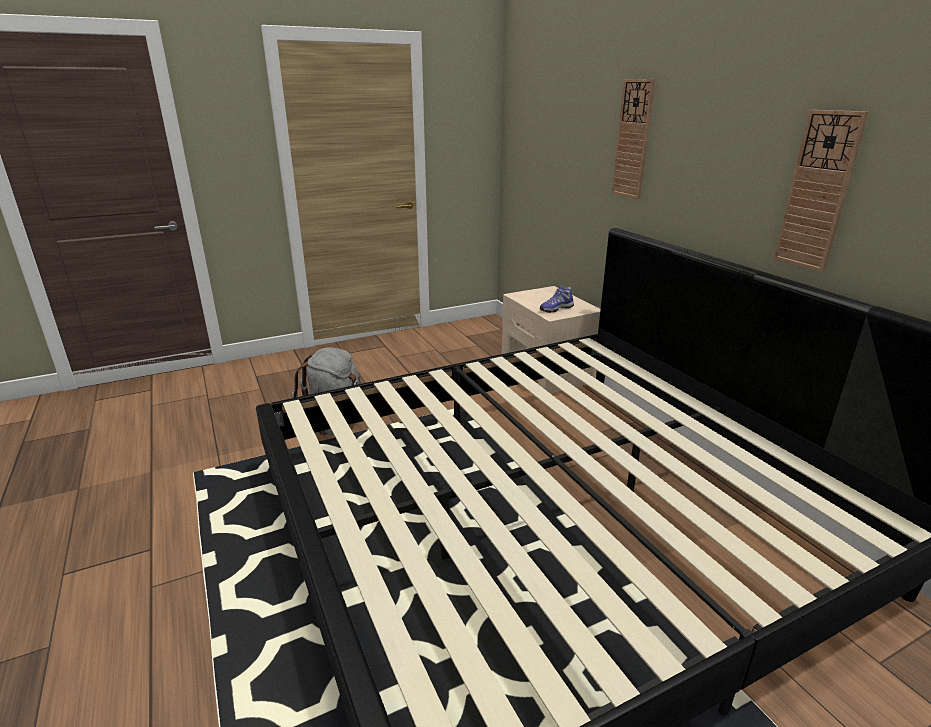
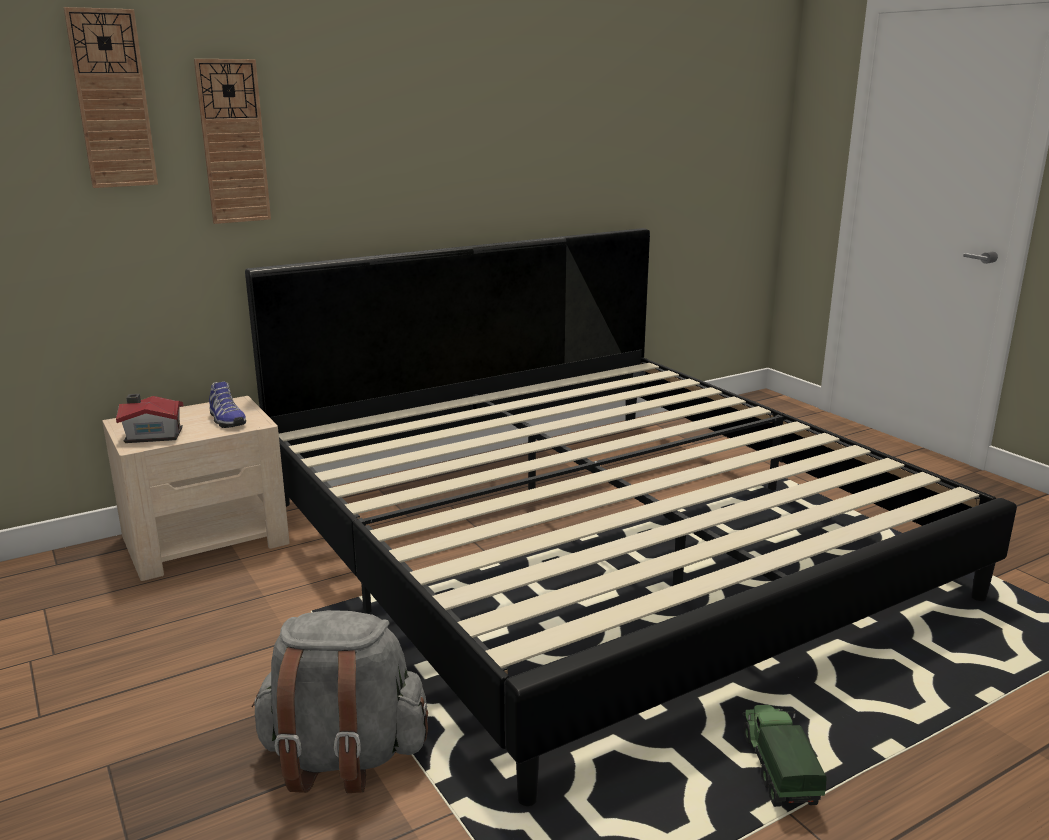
camera: 95 degrees left, 5 degrees down
(240, 575) = (777, 769): none -> toy truck
(531, 296) = (152, 435): none -> toy house
(818, 191) = (488, 161): wall clock -> wall clock (112, 100)

